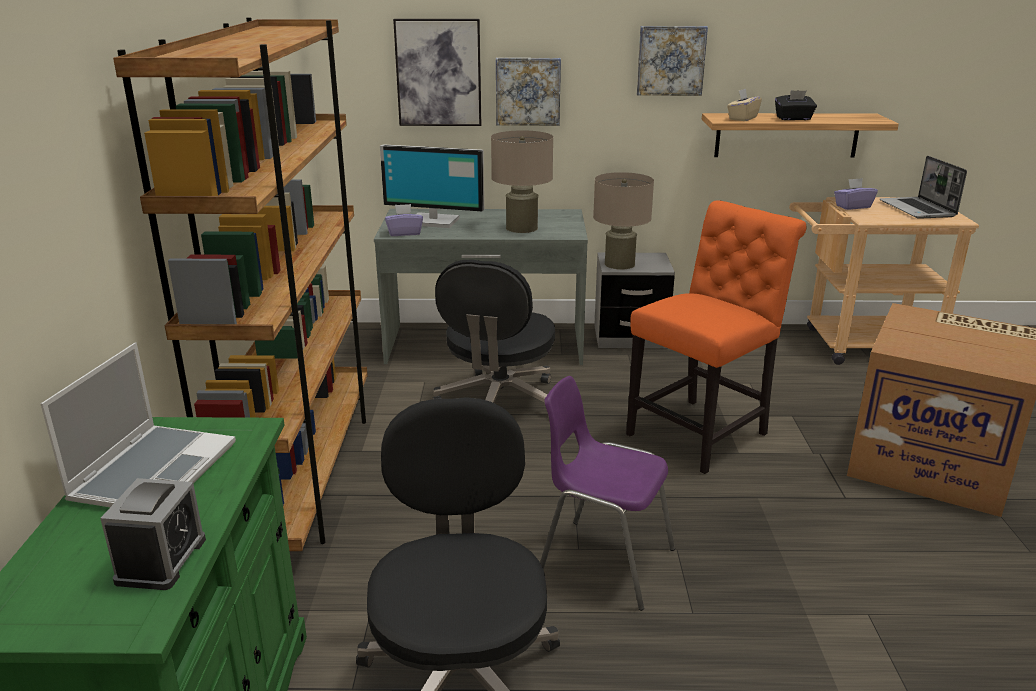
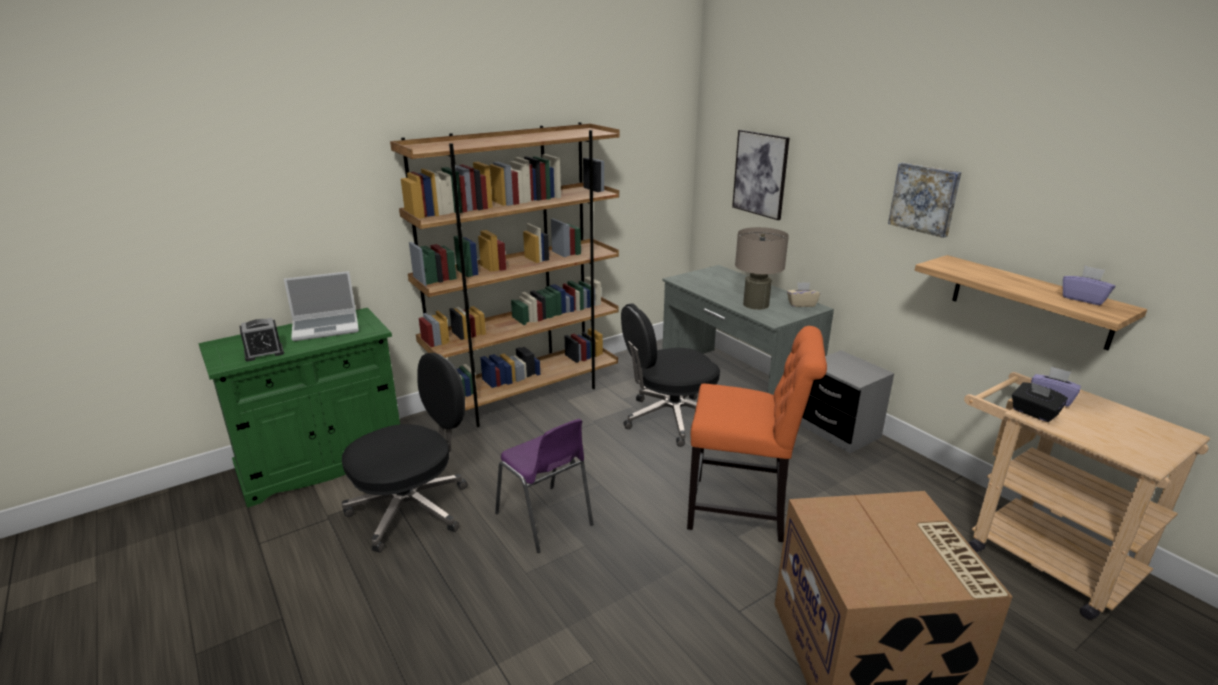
camera: 55 degrees right, 0 degrees up
(404, 233) = (685, 281): purple tissue box -> purple tissue box (1083, 299)
(434, 221) = (720, 280): monitor -> none
(528, 91) = (813, 201): picture -> none
(603, 560) = (545, 520): purple chair -> purple chair turned 150 degrees clockwise
(619, 264) = (833, 364): beige table lamp -> none
(742, 118) = (960, 269): beige tissue box -> beige tissue box (801, 304)
(793, 118) = (1012, 284): black tissue box -> black tissue box (1034, 413)
(918, 209) = (1129, 434): laptop -> none

